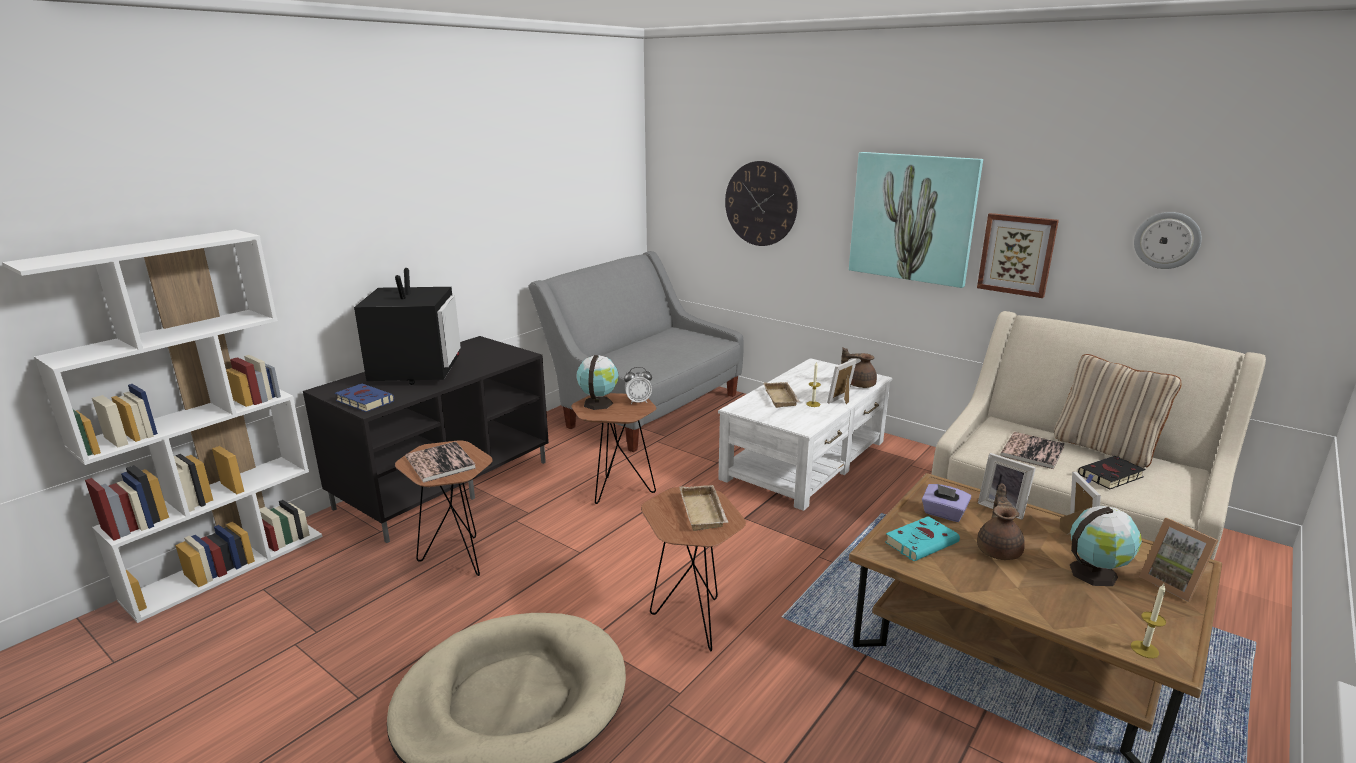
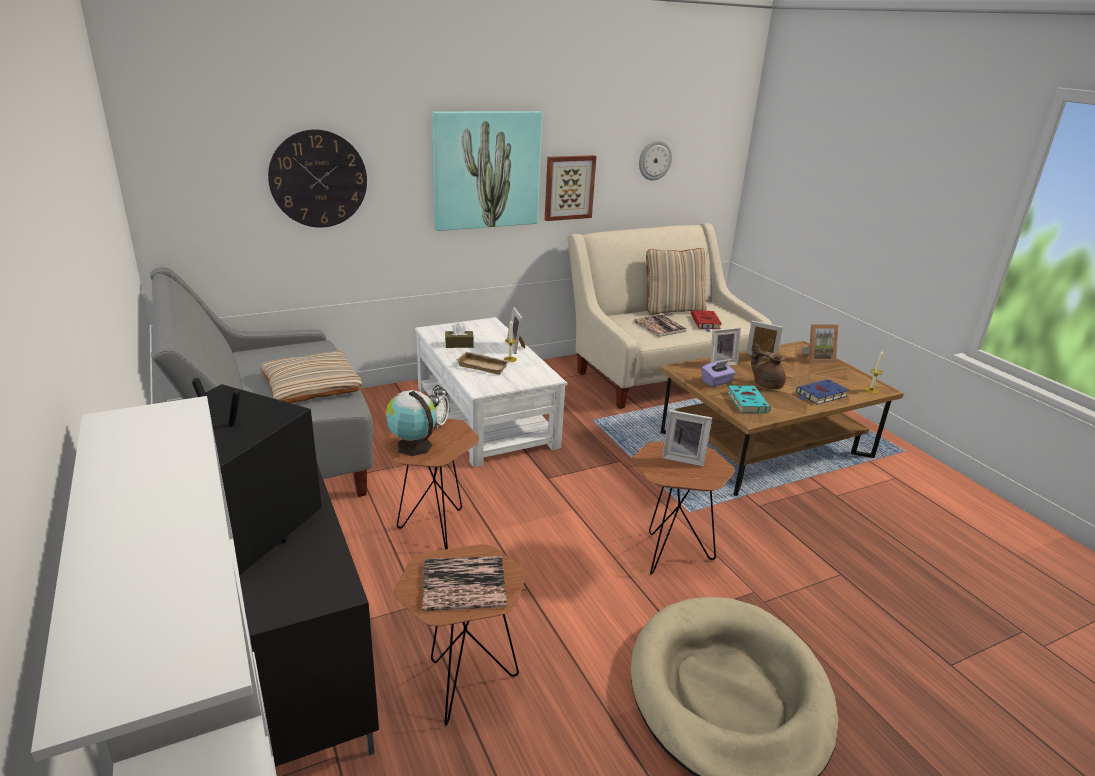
camera: 65 degrees left, 5 degrees up
(363, 401) = (296, 594): blue book -> blue book (820, 395)
(659, 357) = (311, 384): none -> beige pillow
(705, 512) = (683, 458): beige tray -> picture frame
(806, 380) = (459, 344): none -> brown tissue box
(859, 384) = (495, 331): brown teapot -> none
(1095, 573) = (801, 371): globe -> none
(1109, 476) = (706, 323): black book -> red book

